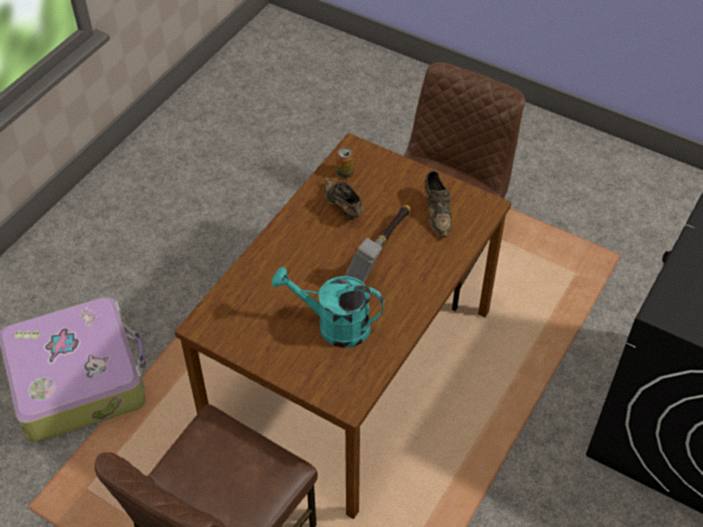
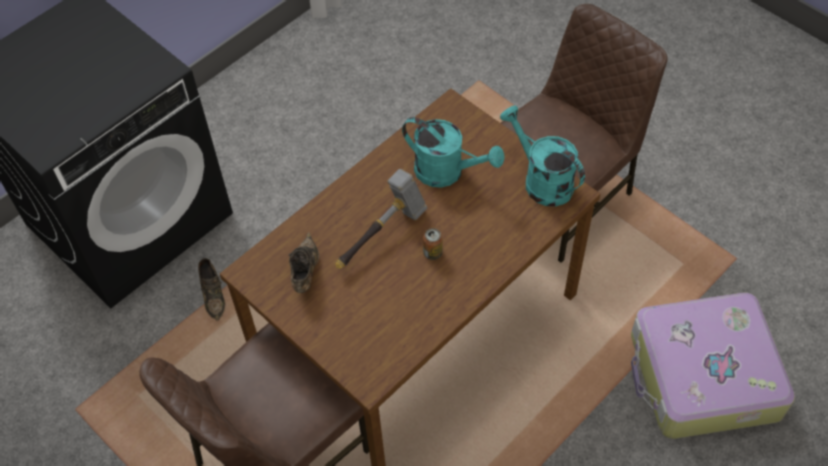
camera: 165 degrees left, 5 degrees up
(235, 333) = (541, 180): none -> turquoise watering can
(343, 207) = (405, 299): brown shoe -> brown shoe (213, 295)
(345, 173) = (390, 346): can -> can (433, 253)

